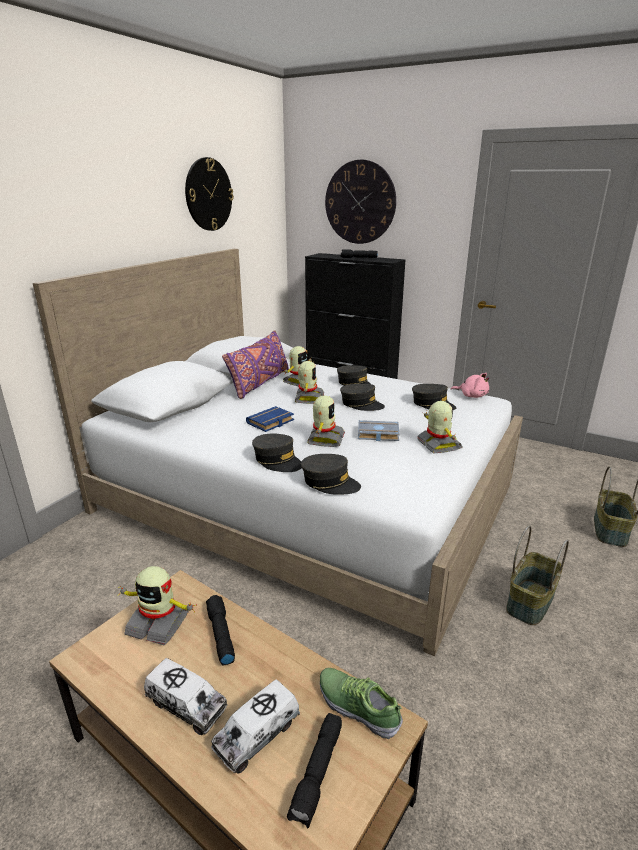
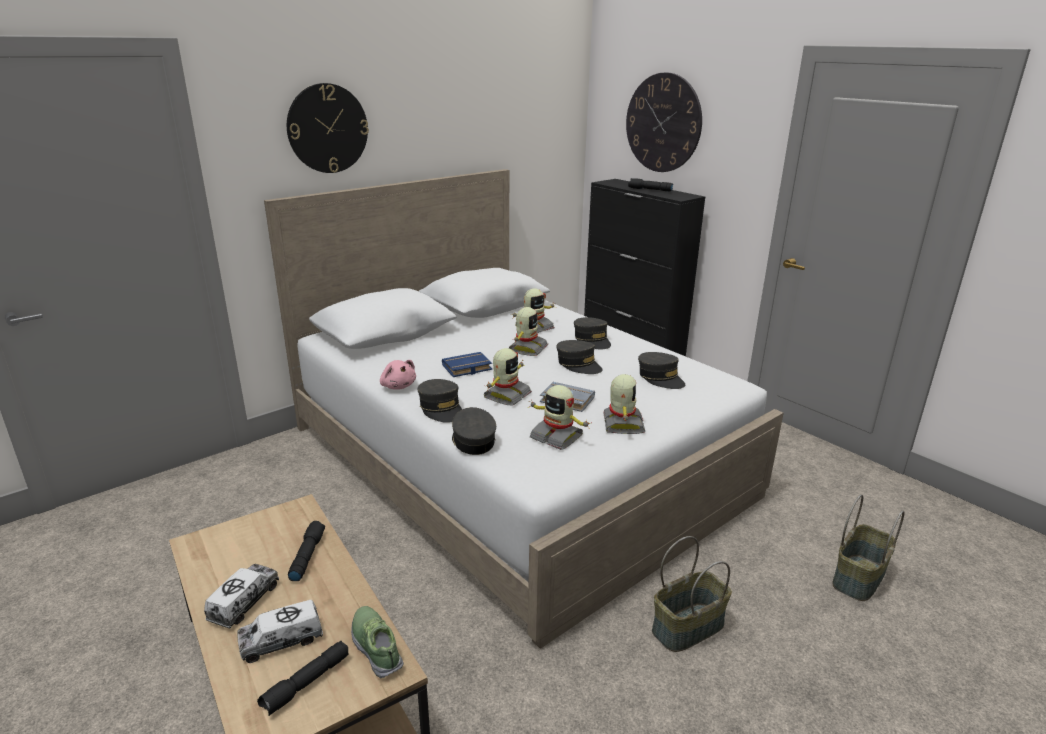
camera: 20 degrees right, 0 degrees up
(159, 622) = (265, 533): toy robot -> toy robot (557, 436)
(186, 705) = (244, 602): toy truck -> toy truck turned 120 degrees counterclockwise
(208, 194) = (477, 111): wall clock -> wall clock (327, 128)
(259, 383) = (490, 324): purple pillow -> none
(330, 482) = (473, 440): grey cap -> grey cap turned 150 degrees counterclockwise
(472, 395) = (719, 376): pink plush toy -> pink plush toy (398, 386)

